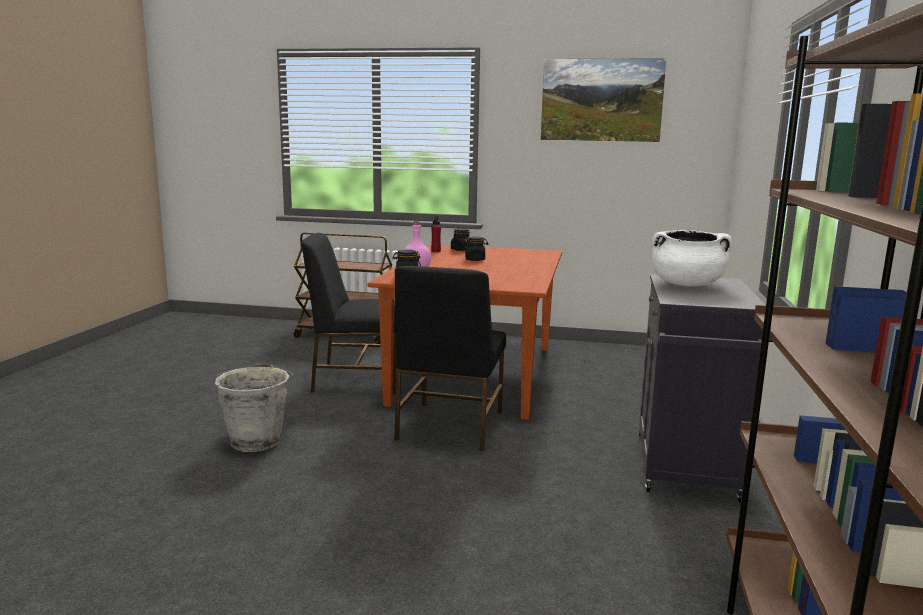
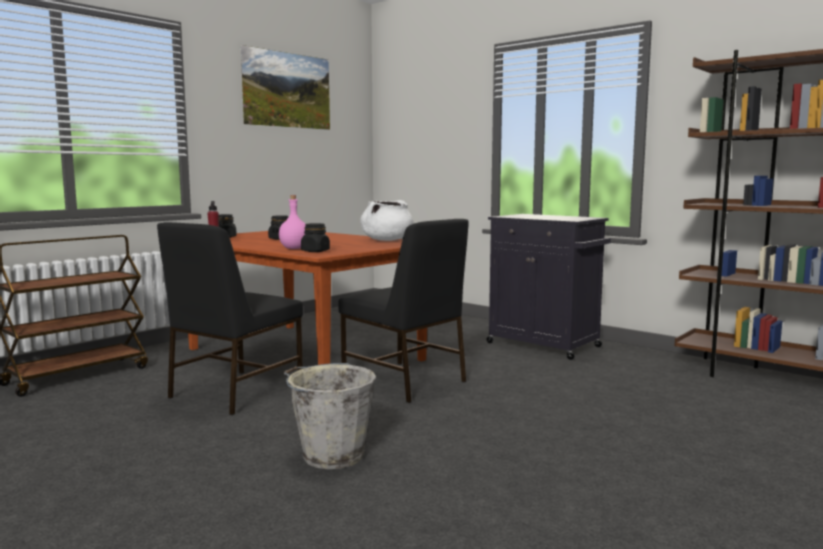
camera: 60 degrees left, 5 degrees down
(686, 285) = (530, 216): white cooking pot -> white cooking pot (387, 240)

